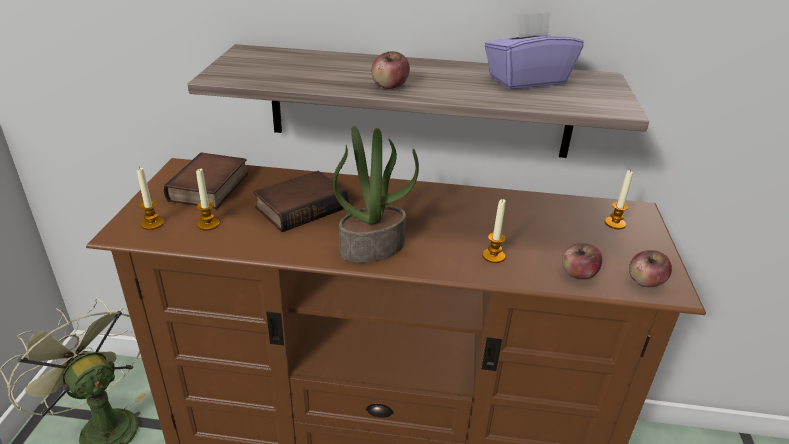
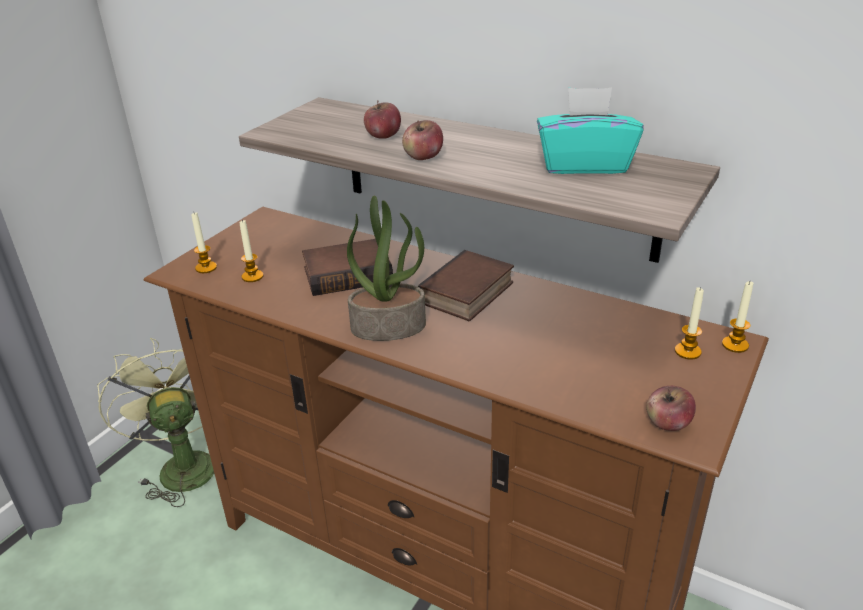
camera: 25 degrees right, 0 degrees up
(211, 188) = (277, 242): book -> book (468, 294)
(493, 256) = (509, 360): candle -> candle (735, 345)
(526, 80) = (584, 164): purple tissue box -> turquoise tissue box
(578, 274) = (591, 398): apple -> apple (383, 136)

